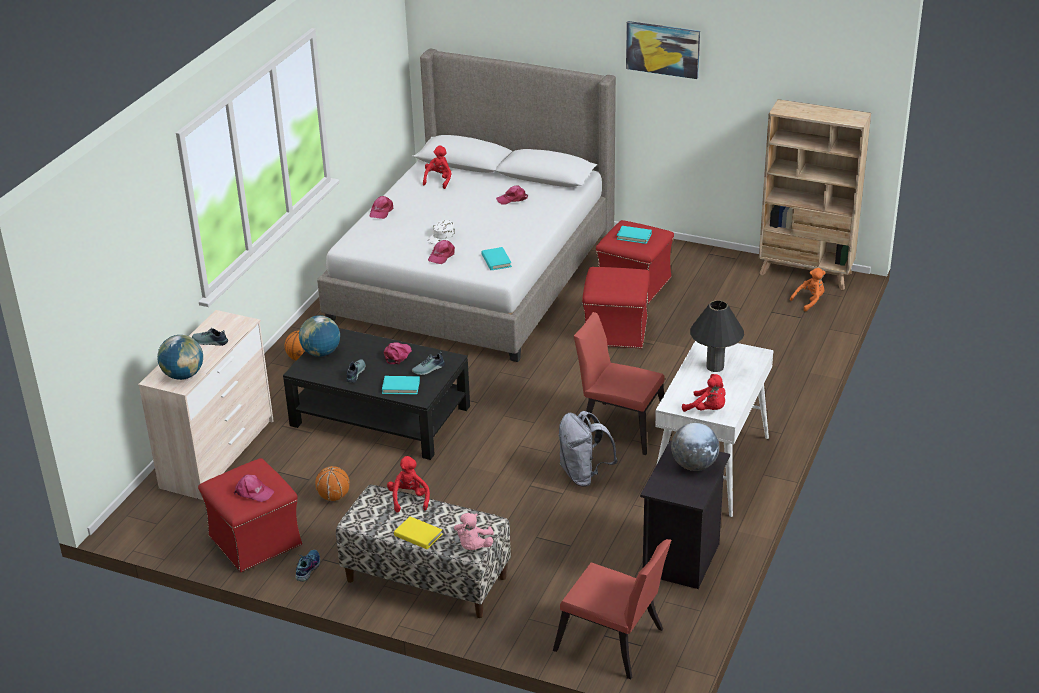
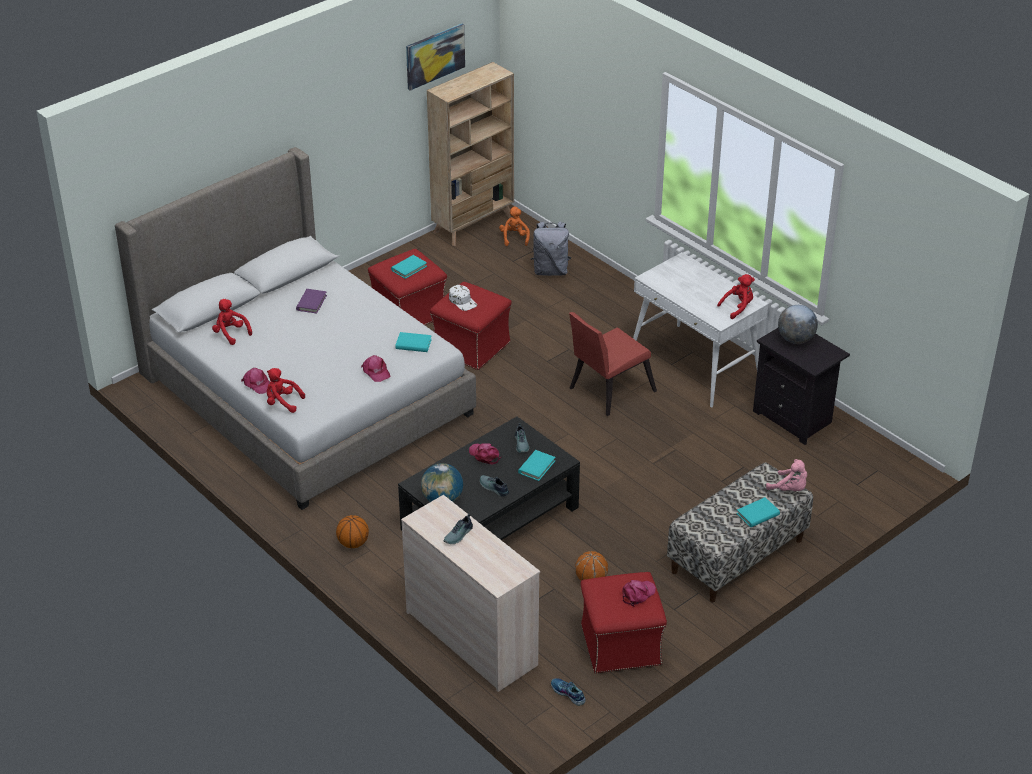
camera: 65 degrees left, 5 degrees up
(183, 375) = (505, 564): globe -> none
(307, 568) = (680, 621): shoe -> shoe (568, 694)
(409, 499) = (706, 506): red plush toy -> red plush toy (282, 402)
(418, 535) = (758, 514): yellow book -> turquoise book
(441, 237) = (341, 362): white cap -> white cap (463, 301)
(512, 199) = (311, 303): pink cap -> purple book
(584, 475) = (659, 430): grey backpack -> grey backpack (550, 271)
(614, 644) = (868, 482): red chair -> none
(663, 49) = (330, 99): picture -> picture (434, 56)
(715, 367) = (684, 285): black table lamp -> none

